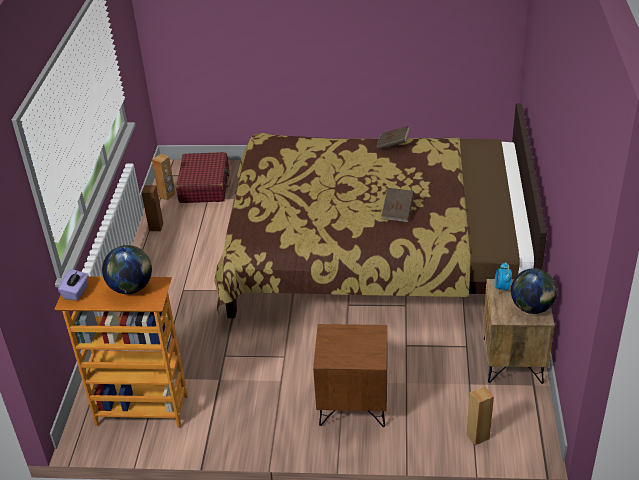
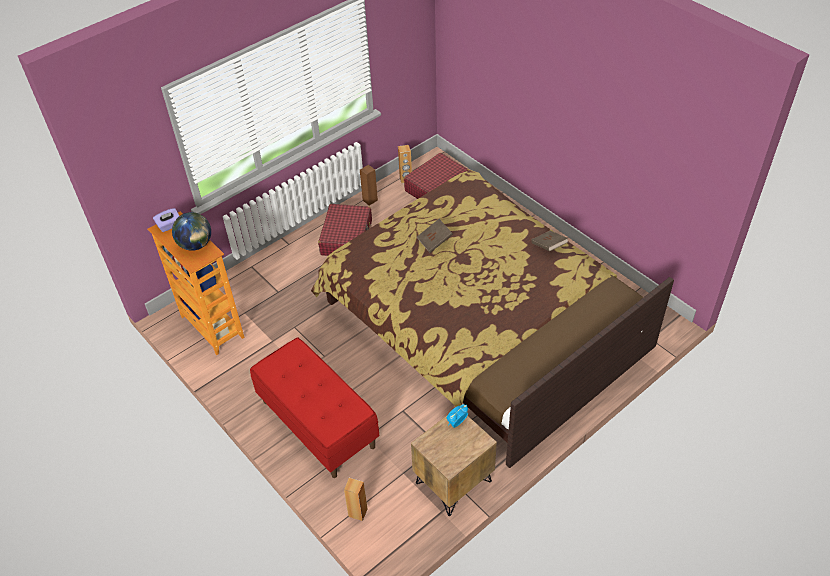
camera: 45 degrees right, 10 degrees up
(175, 264) = (347, 238): none -> red suitcase
(352, 405) = (317, 424): brown nightstand -> red bench
(397, 212) = (471, 306): brown book -> brown book (434, 241)
(531, 308) = (453, 454): globe -> none

